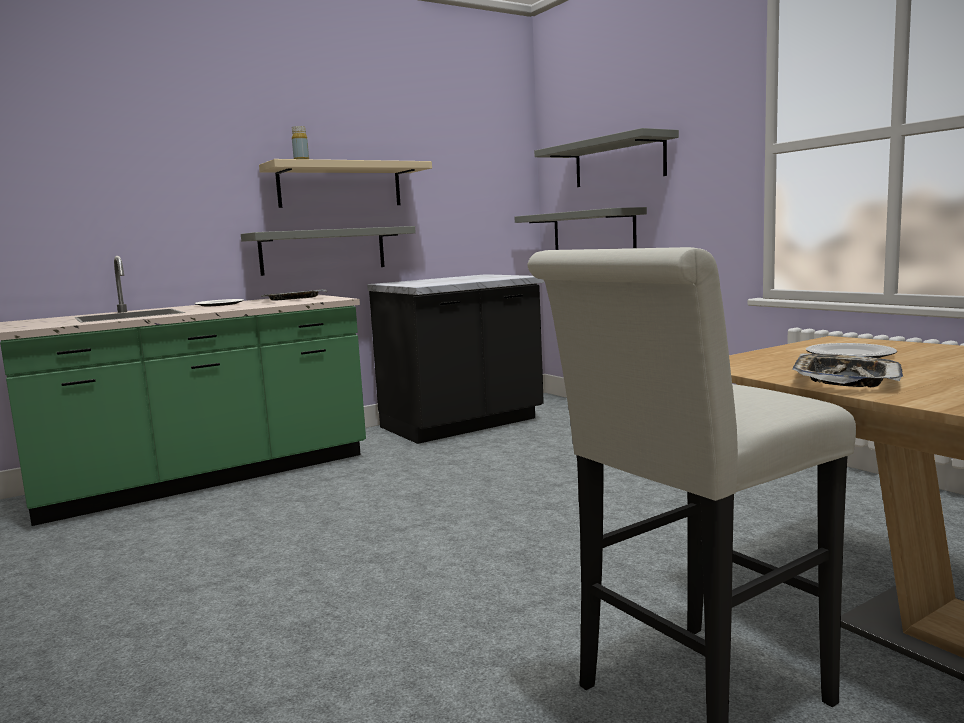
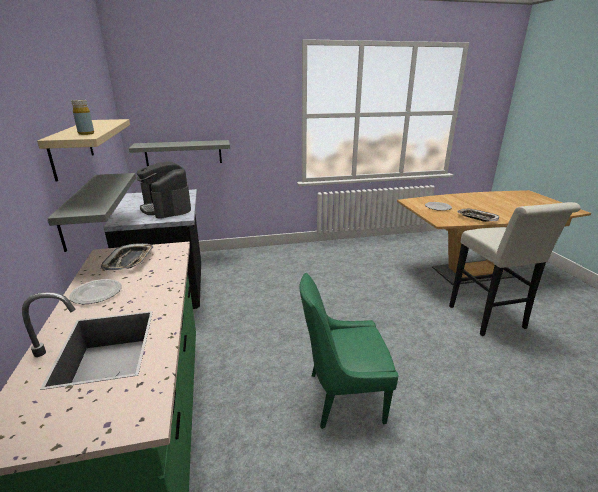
camera: 70 degrees left, 15 degrees up
(284, 555) = (342, 397): none -> green chair
(447, 281) = (166, 208): none -> coffee machine
(619, 161) = (203, 112): grey shelf -> none

